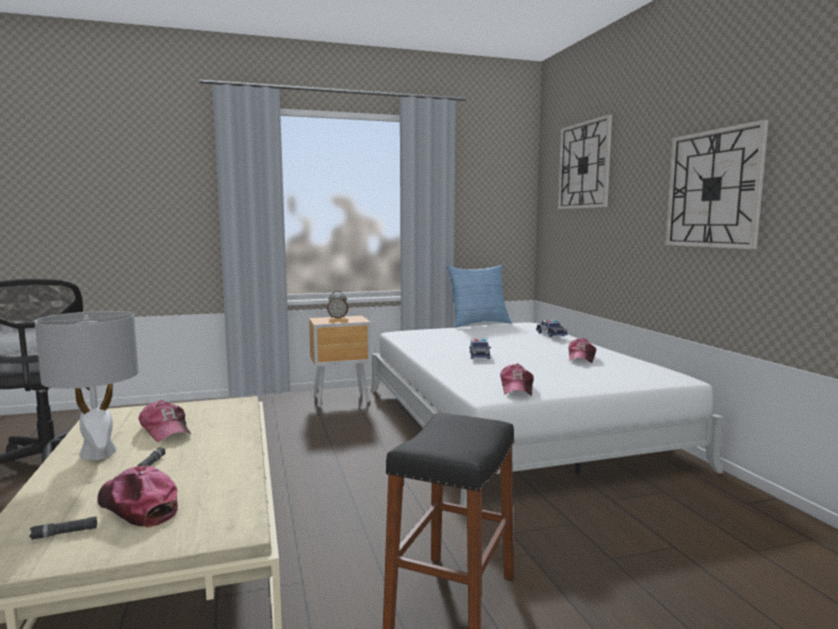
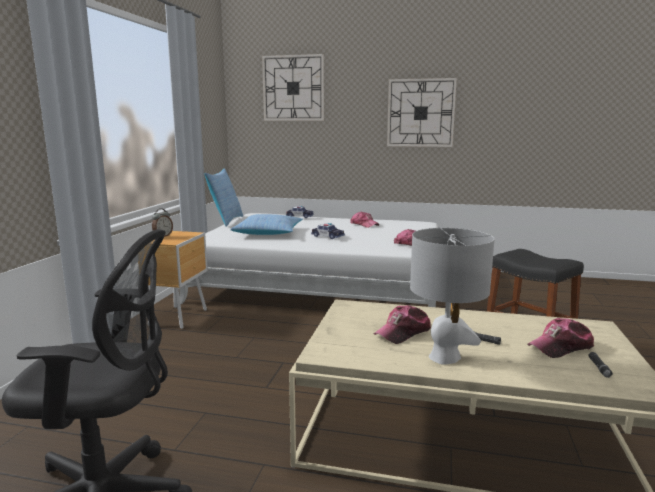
camera: 60 degrees left, 5 degrees up
(166, 430) = (403, 332): cap -> cap turned 150 degrees clockwise
(459, 340) = (268, 233): none -> pillow

